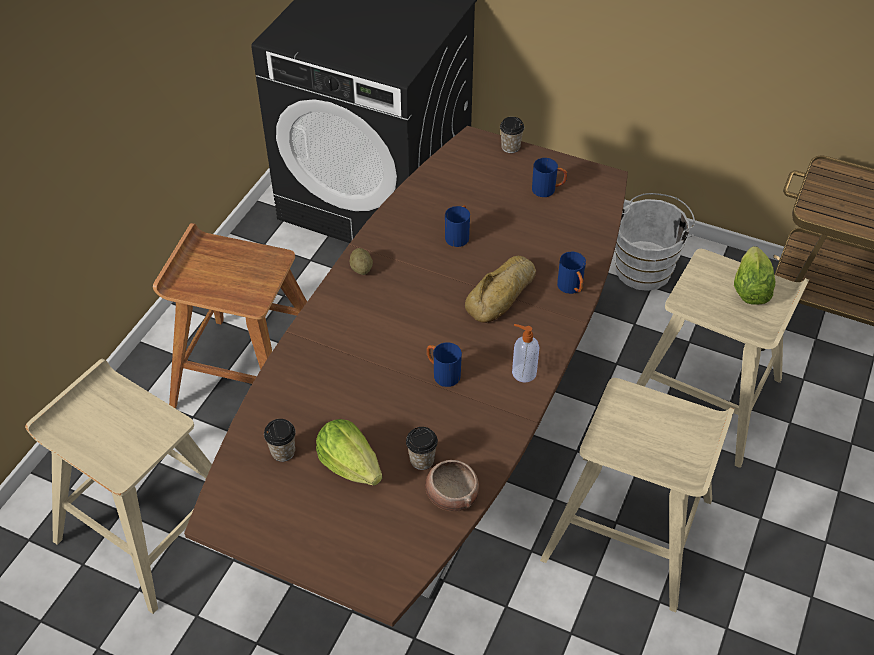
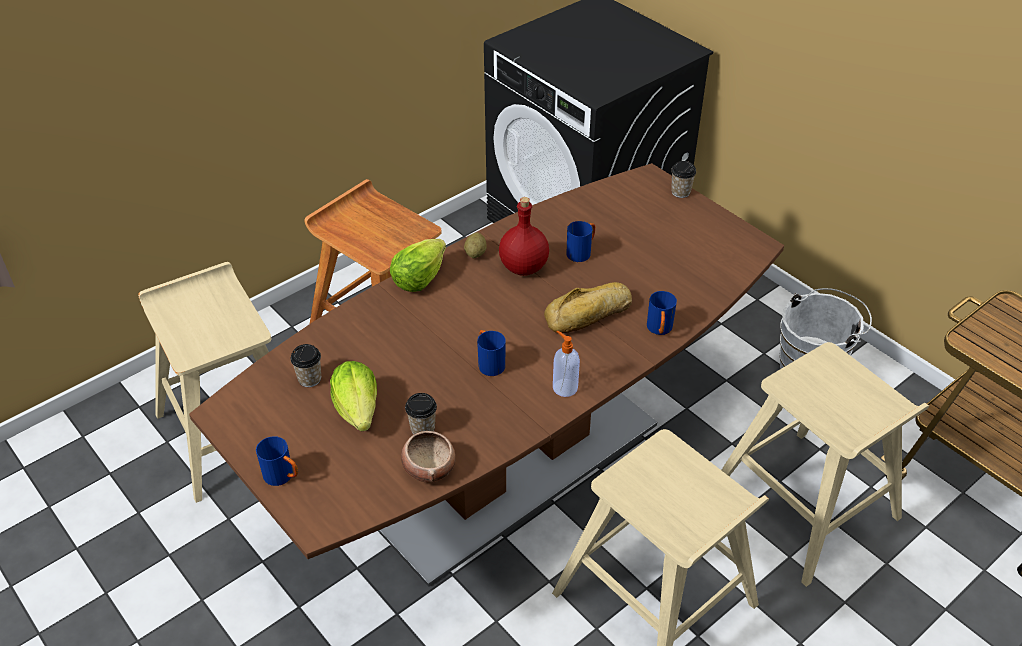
camera: 25 degrees right, 5 degrees down
(415, 267) = (524, 267): none -> red bottle
(548, 190) = (693, 238): blue mug -> blue mug (283, 477)
(750, 289) = (860, 396): lettuce -> lettuce (418, 279)

